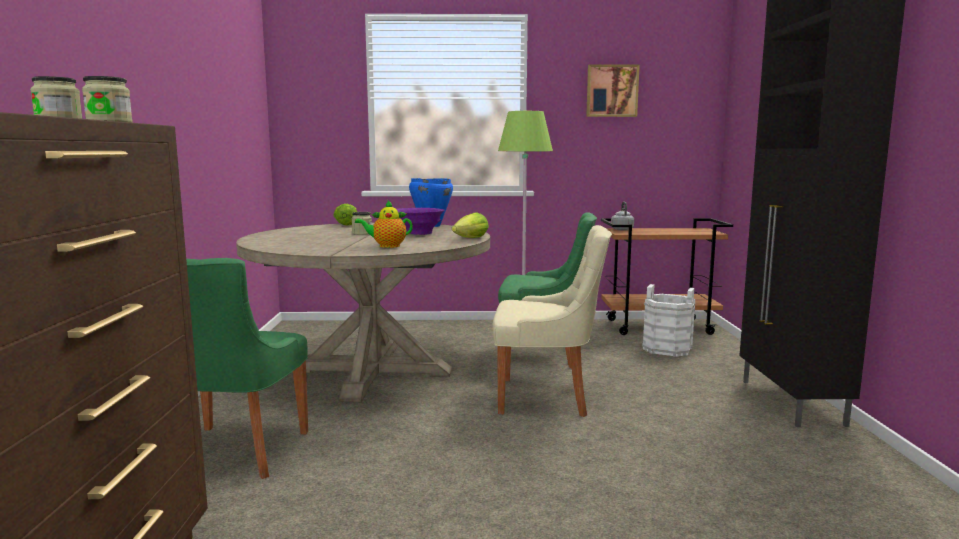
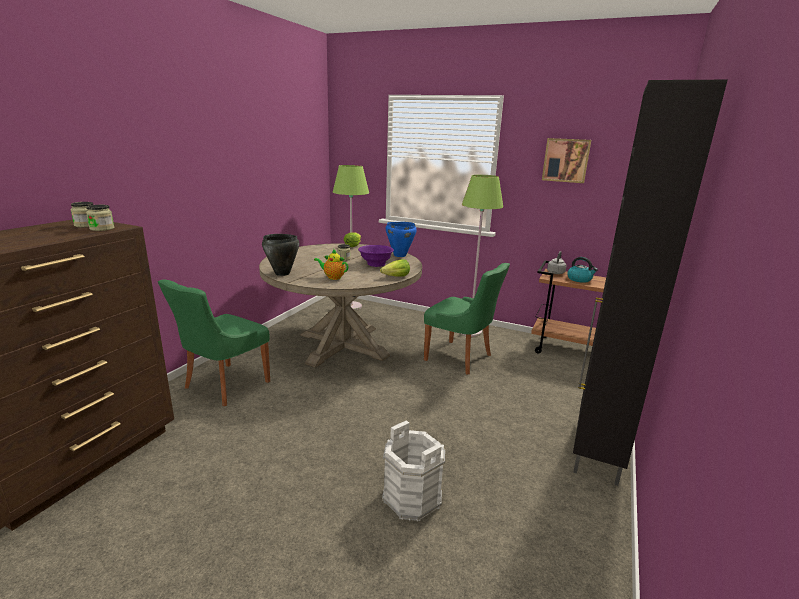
camera: 25 degrees right, 10 degrees up
(302, 250) = (282, 273): none -> black cooking pot
(330, 330) = (351, 306): none -> green floor lamp
(547, 397) = (424, 394): beige chair -> none
(656, 231) = (579, 279): none -> kettle
(667, 348) = (556, 374): white bucket -> white bucket (411, 498)

